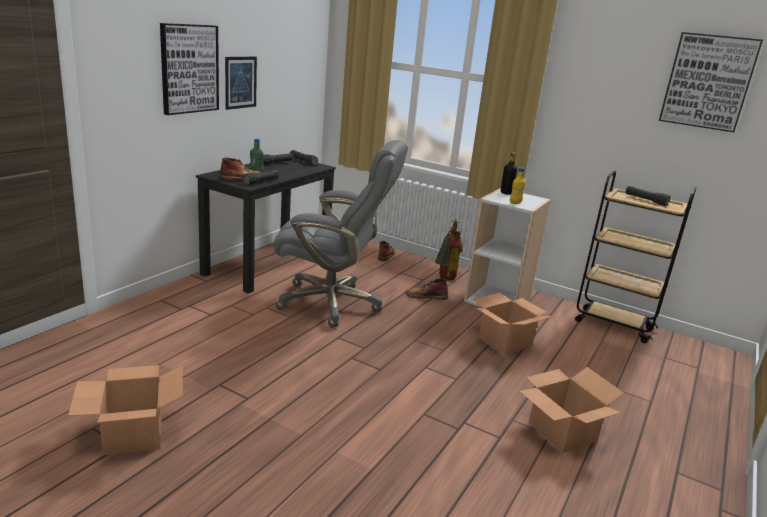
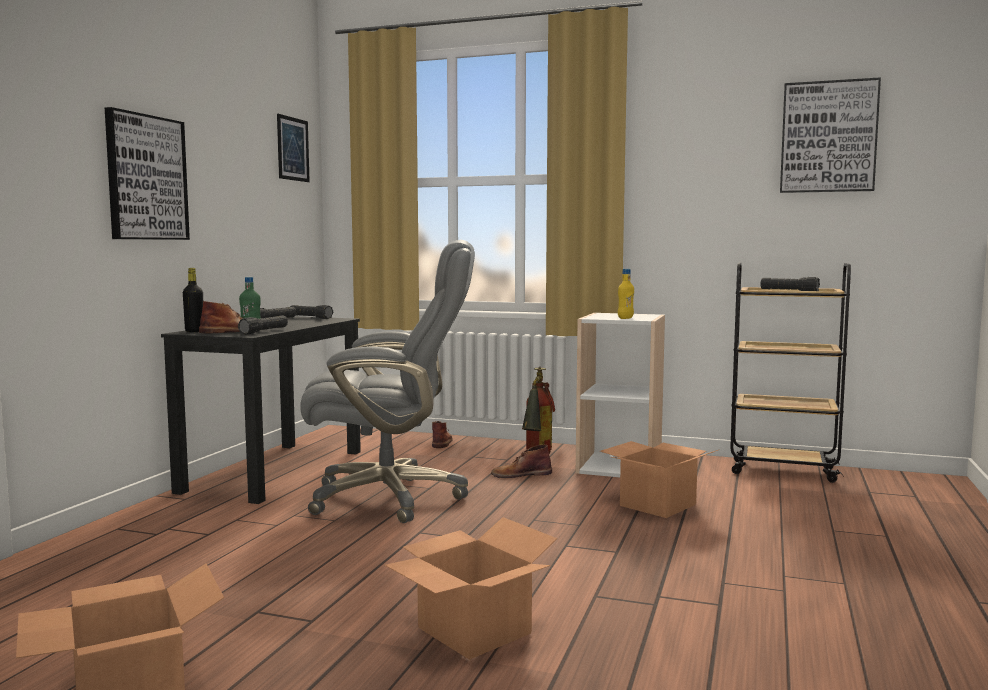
camera: 10 degrees left, 15 degrees down
(240, 82) = (216, 206): picture -> picture (293, 149)
(506, 193) = (605, 314): black bottle -> black bottle (194, 331)
(563, 432) = (801, 585): cardboard box -> cardboard box (476, 631)

